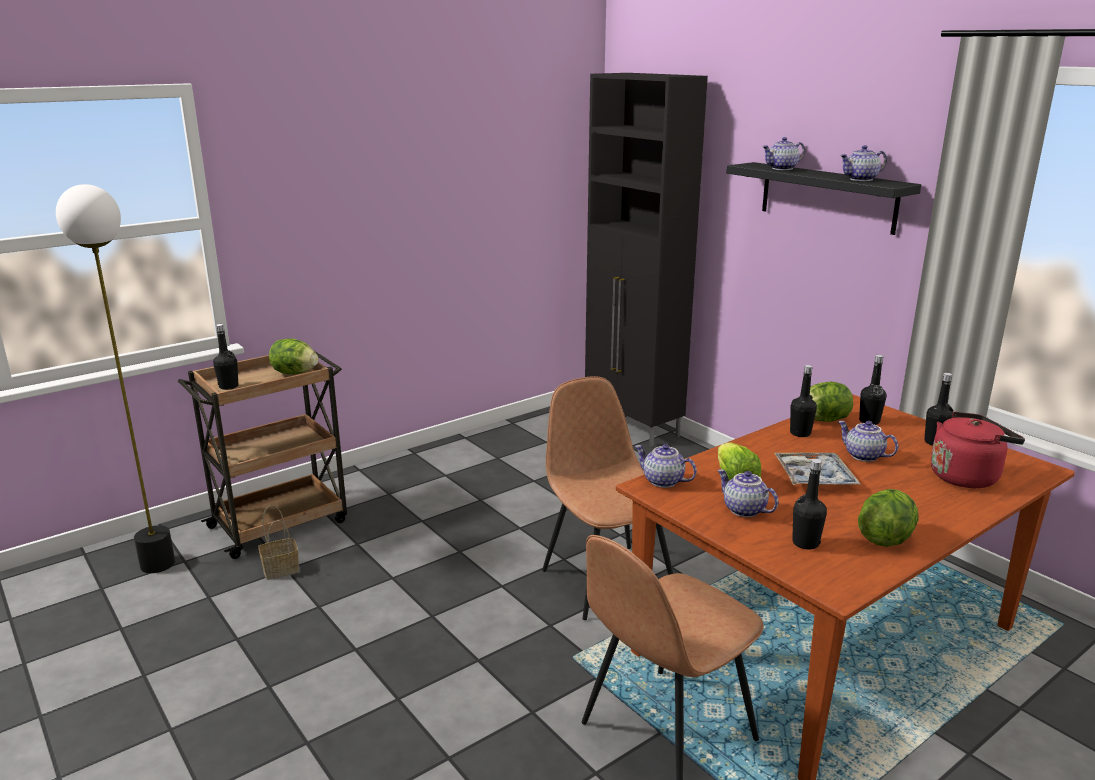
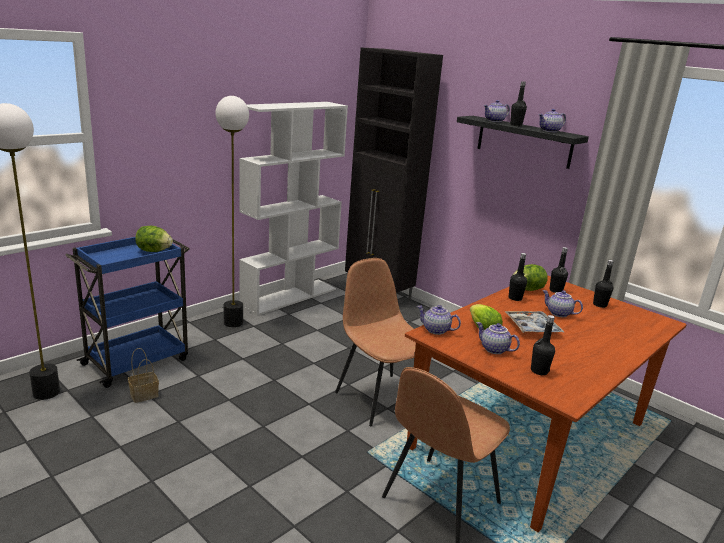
camera: 10 degrees left, 0 degrees up
(228, 386) = (105, 260): black bottle -> black bottle (516, 125)
(281, 523) = (137, 361): brown cart -> blue cart
(417, 470) = (233, 322): none -> floor lamp
(503, 433) = (289, 296): none -> white bookcase
(885, 538) = (587, 367): lettuce -> none
(966, 476) = (625, 327): red kettle -> none

